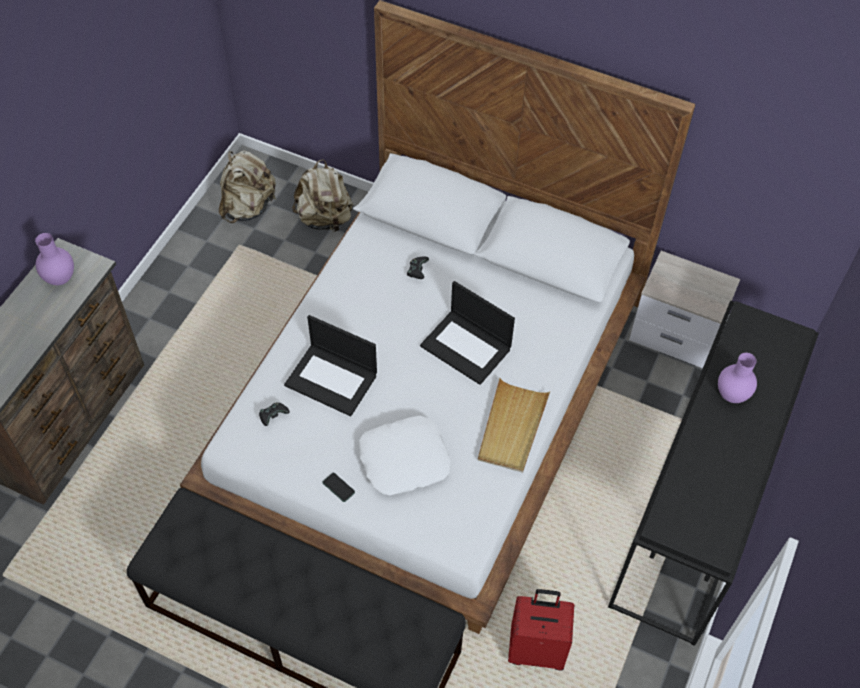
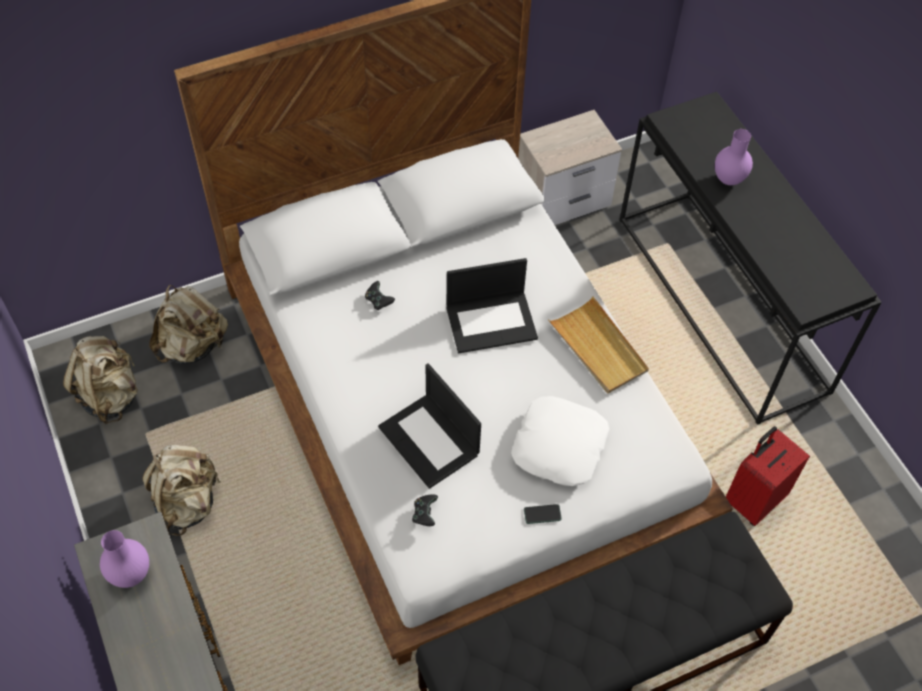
camera: 50 degrees left, 0 degrees up
(211, 304) = (187, 503): none -> beige backpack
(332, 379) = (430, 441): laptop -> laptop turned 75 degrees clockwise

